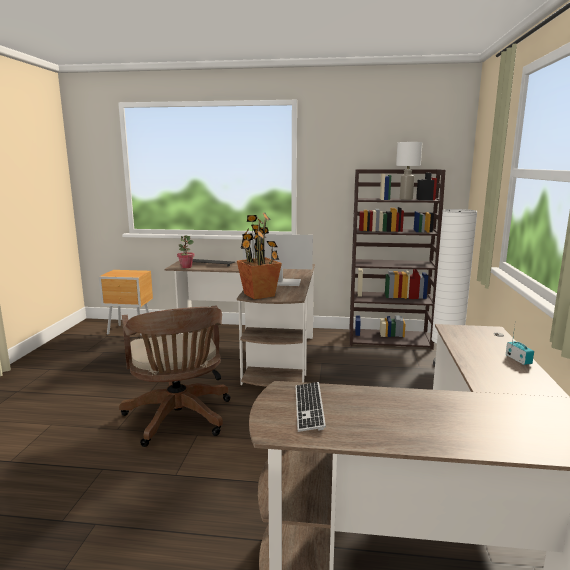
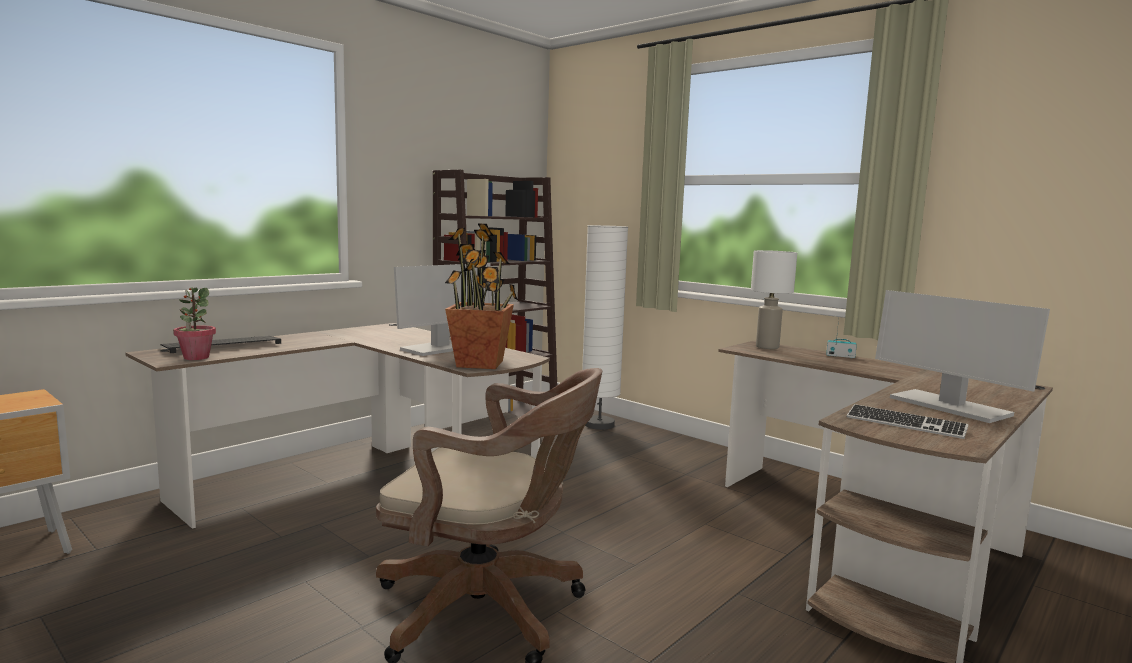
camera: 55 degrees left, 5 degrees down
(403, 418) = (947, 406): none -> monitor
(406, 199) = (504, 216): white table lamp -> white table lamp (766, 347)

